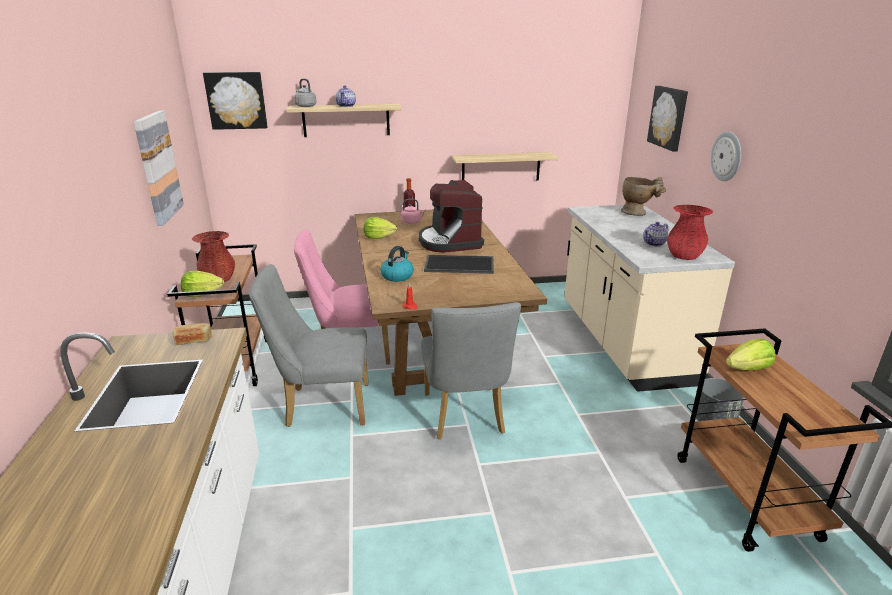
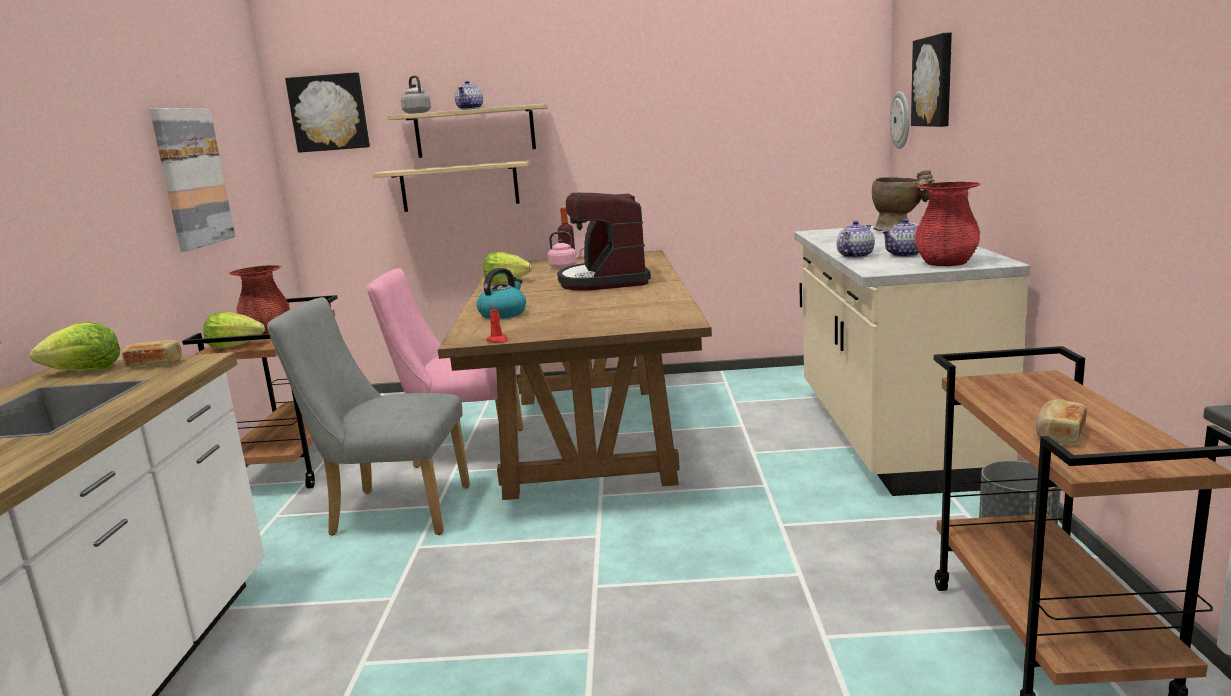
camera: 10 degrees right, 10 degrees down
(458, 265) = (600, 301): tray -> none
(465, 417) = (598, 527): grey chair -> none
(501, 167) = (701, 189): shelf -> shelf (459, 186)
(623, 242) = (854, 256): none -> teapot
(727, 156) = (1006, 106): wall clock -> wall clock (901, 120)
(748, 369) = (1017, 399): lettuce -> lettuce (84, 371)
(781, 402) = (1059, 435): none -> bread

